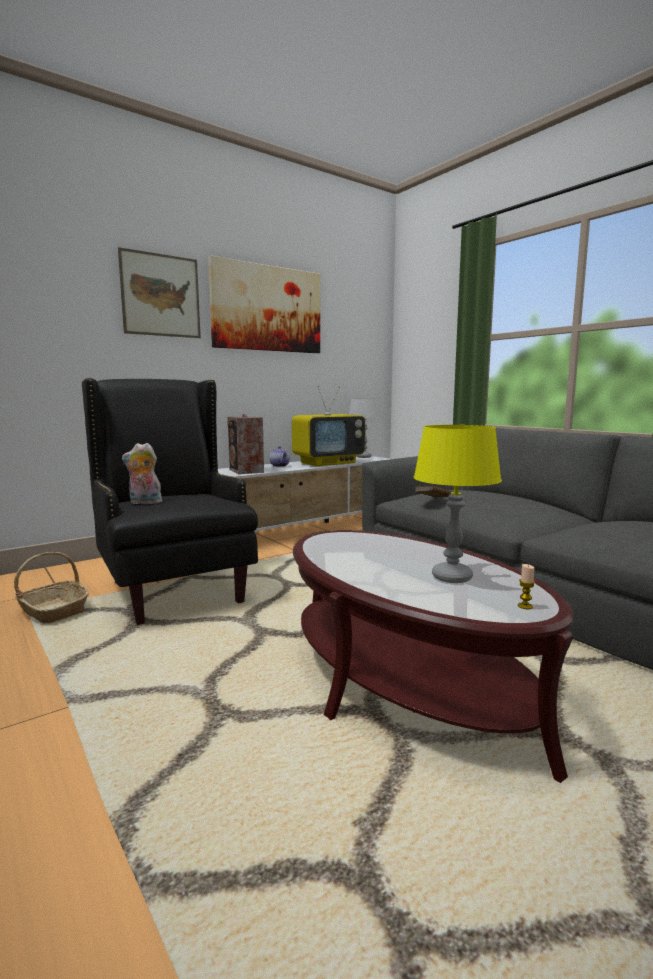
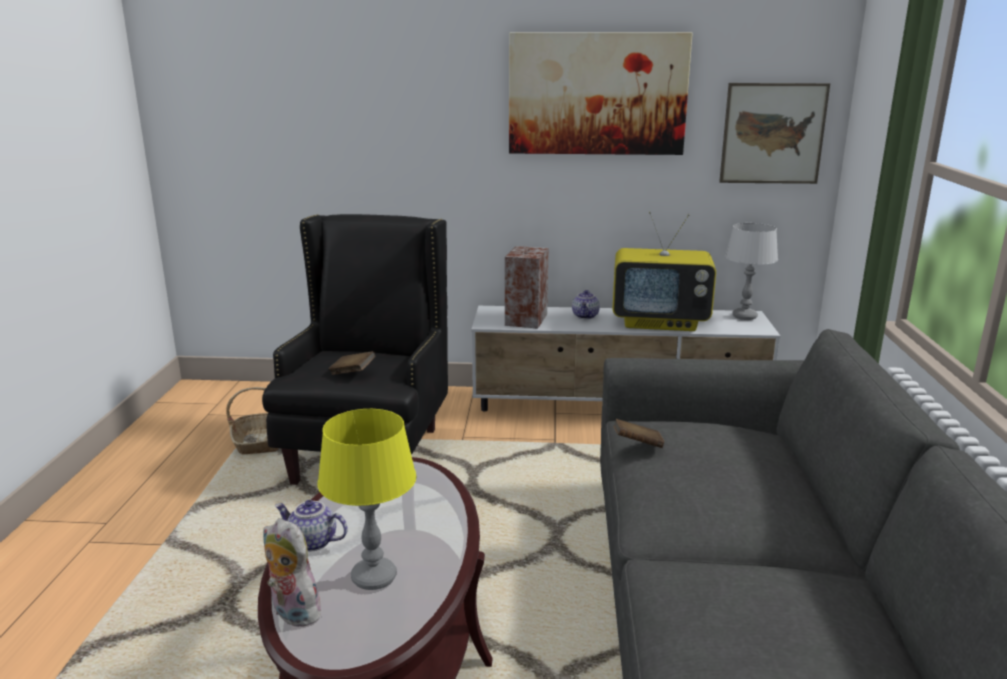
camera: 40 degrees right, 10 degrees up
(144, 503) = (325, 362): plush toy -> plush toy (292, 613)
(161, 295) = (444, 92): picture -> picture (773, 133)
(187, 501) = (353, 373): none -> brown book
(368, 578) = (311, 542): none -> teapot
(525, 606) = (344, 645): candle -> none

